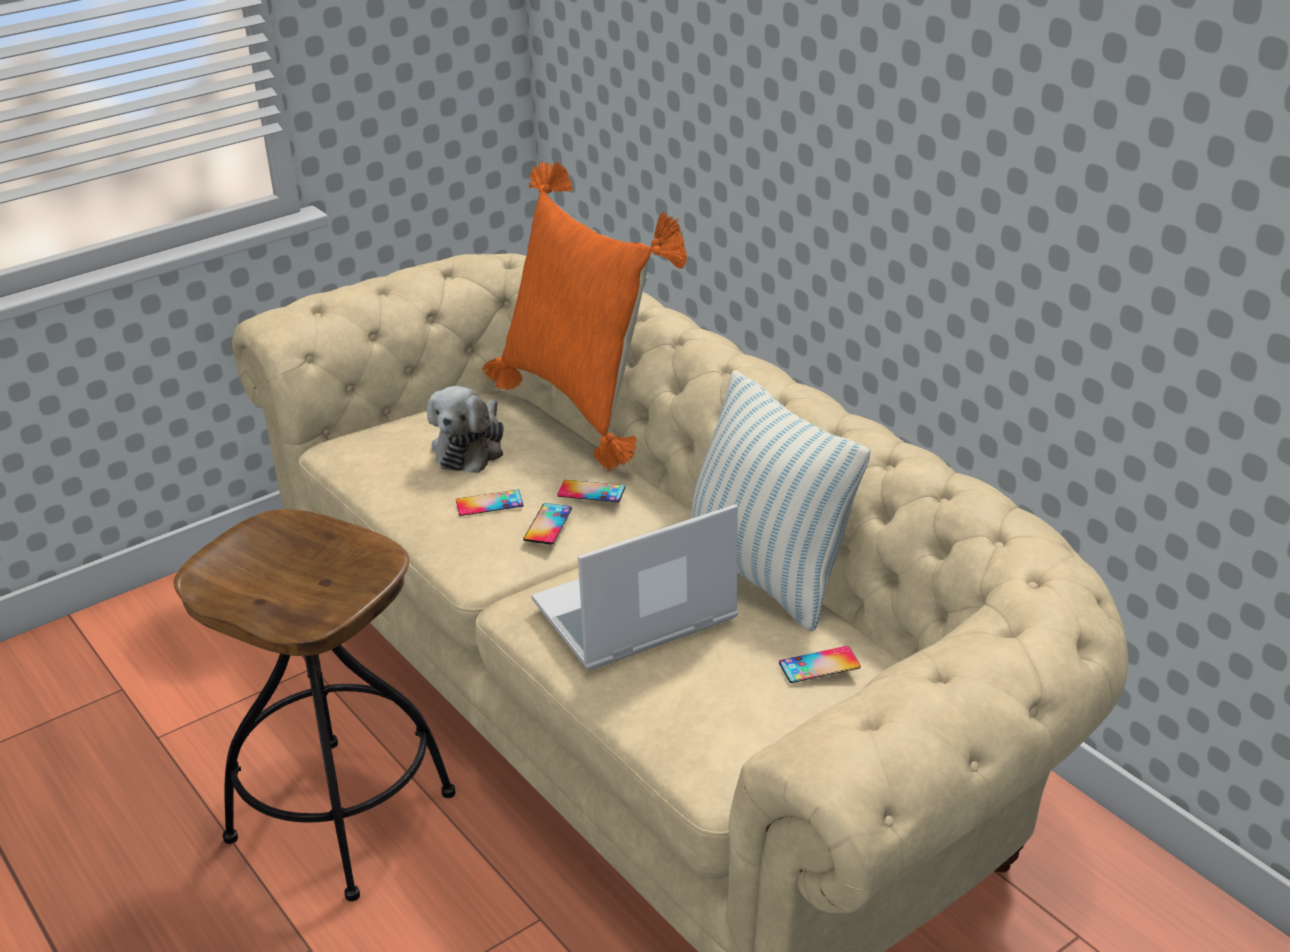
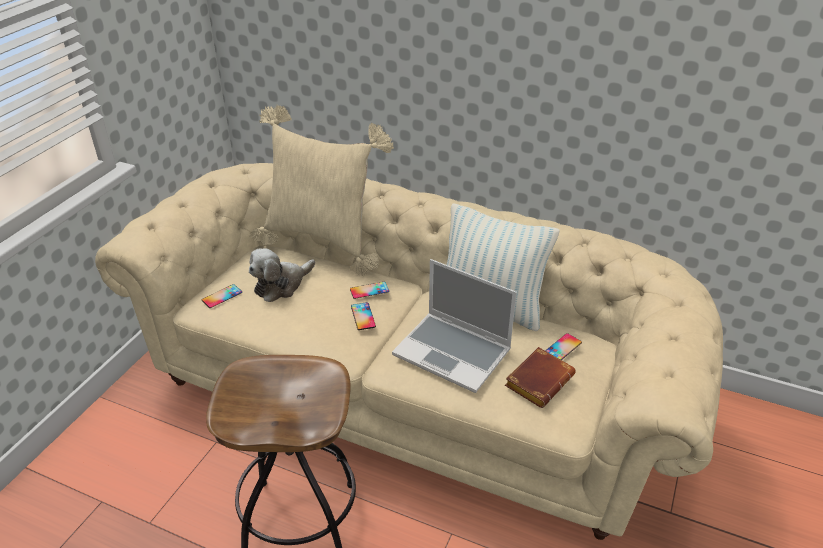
camera: 30 degrees left, 5 degrees up
(471, 448) = (281, 285): plush toy -> plush toy turned 60 degrees clockwise
(489, 503) = (321, 314): phone -> phone (222, 296)
(587, 417) = (324, 248): orange pillow -> beige pillow
(633, 615) = (454, 353): laptop -> laptop turned 90 degrees counterclockwise
(730, 696) = (538, 380): none -> brown book

